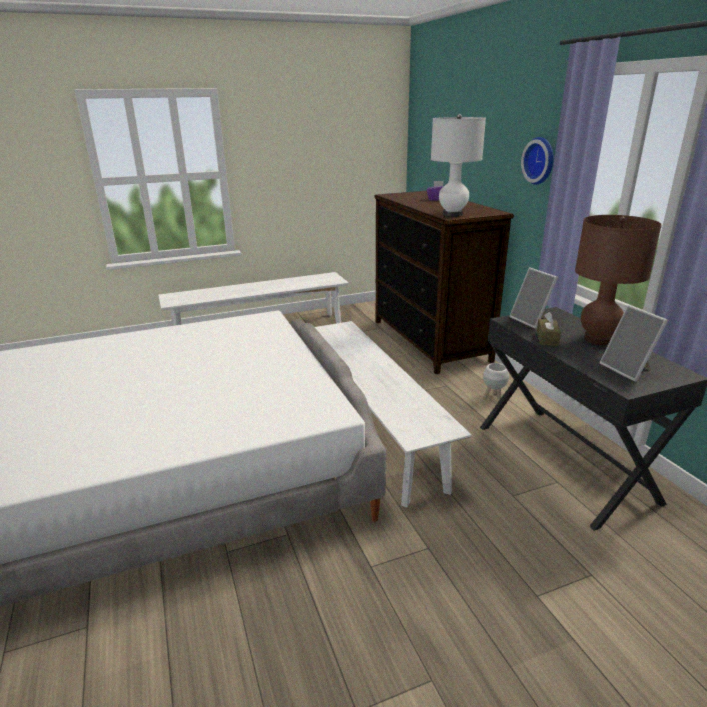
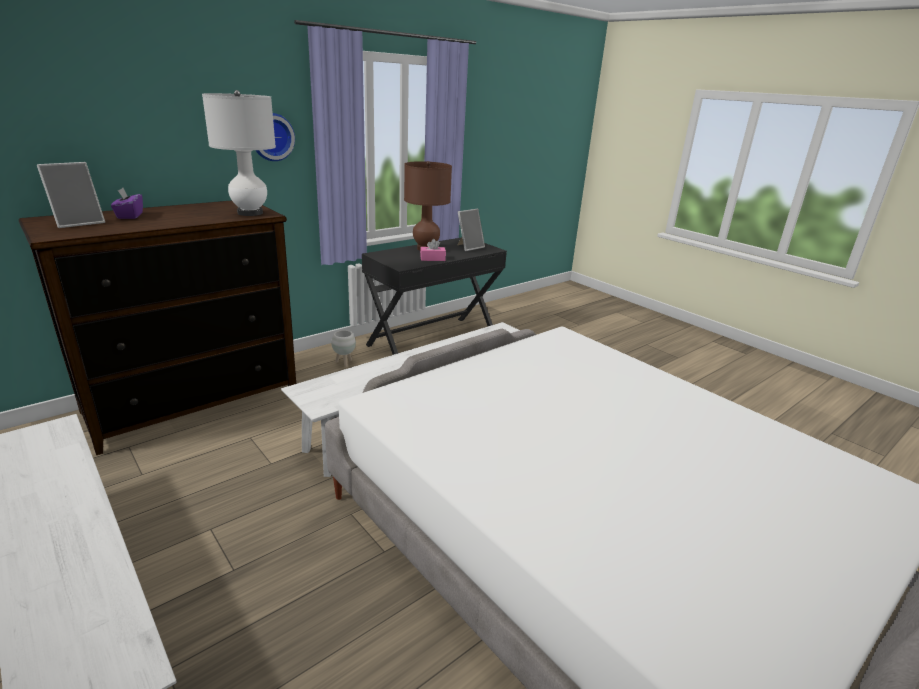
camera: 110 degrees left, 0 degrees up
(531, 321) = (398, 260): picture frame -> picture frame (79, 222)
(547, 338) = (432, 259): brown tissue box -> pink tissue box

